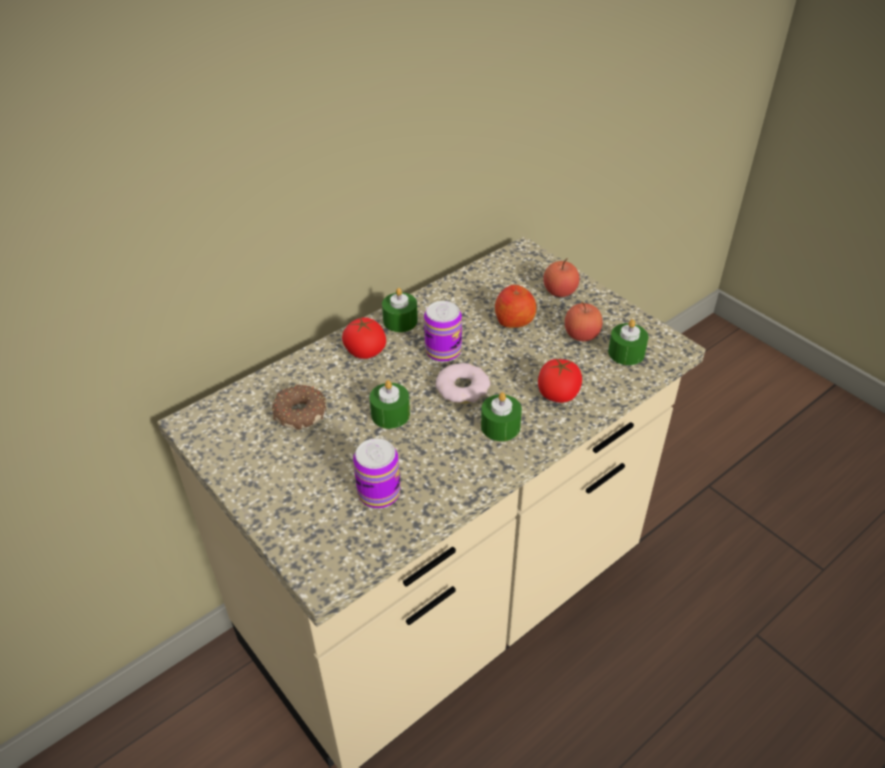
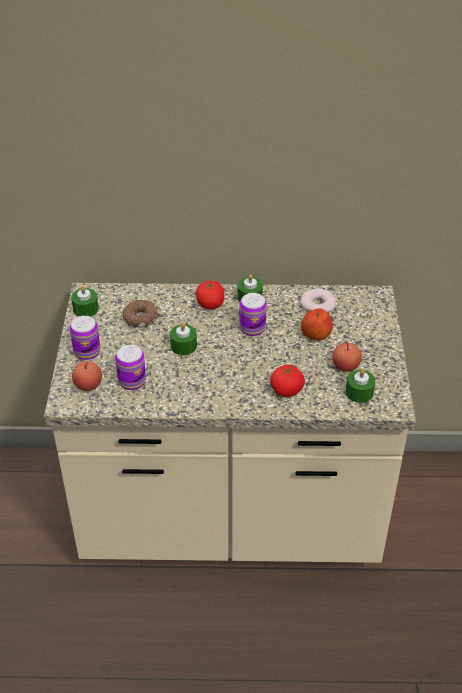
camera: 40 degrees right, 0 degrees up
(278, 494) = (87, 352): none -> can
(462, 388) = (238, 355): donut -> donut (318, 305)
(500, 426) = (232, 387): green candle -> green candle (86, 309)
(559, 291) = (367, 333): apple -> apple (88, 385)

